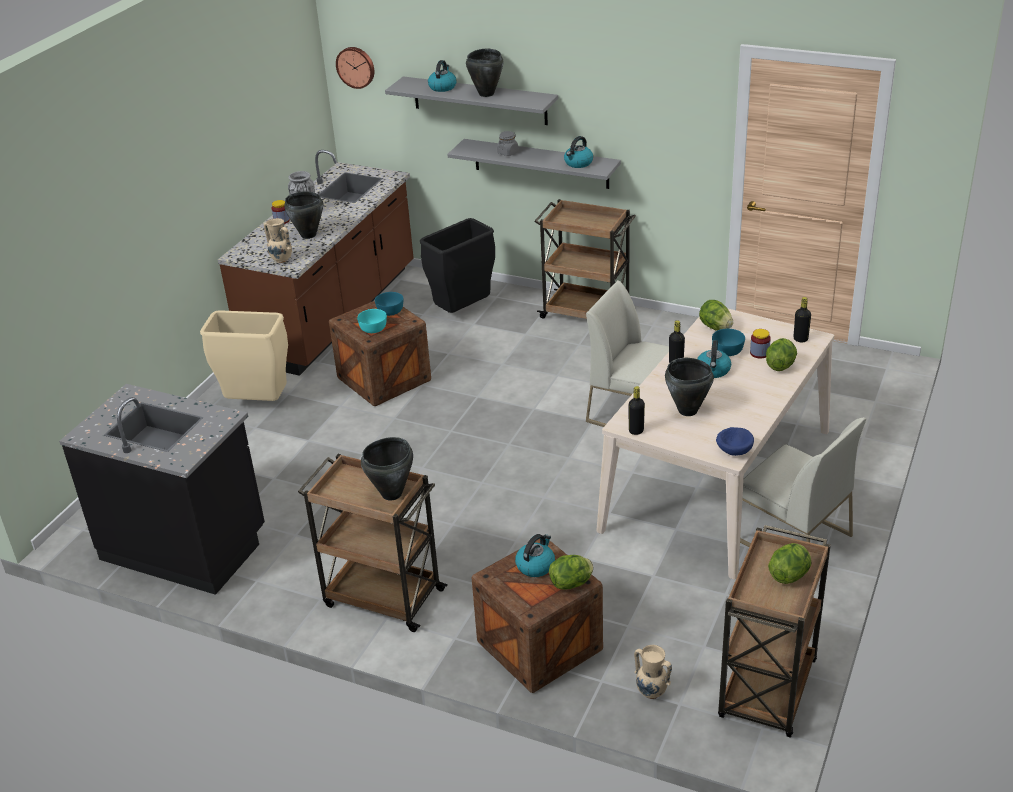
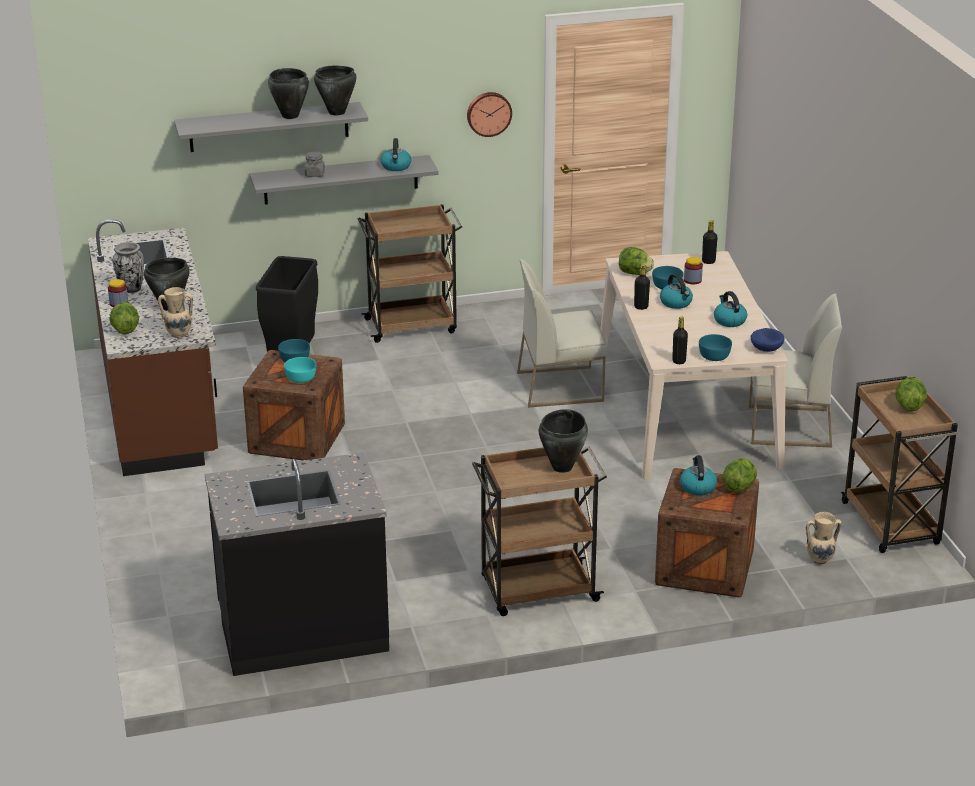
camera: 40 degrees left, 5 degrees down
(258, 403) = (197, 501): beige trash can -> none
(356, 67) = (112, 121): wall clock -> wall clock (488, 113)
(442, 87) = (235, 119): kettle -> kettle (729, 320)
(675, 439) = (715, 356): none -> turquoise bowl
(687, 411) = (697, 335): black cooking pot -> black cooking pot (337, 112)
(780, 365) = (719, 284): lettuce -> lettuce (125, 330)

